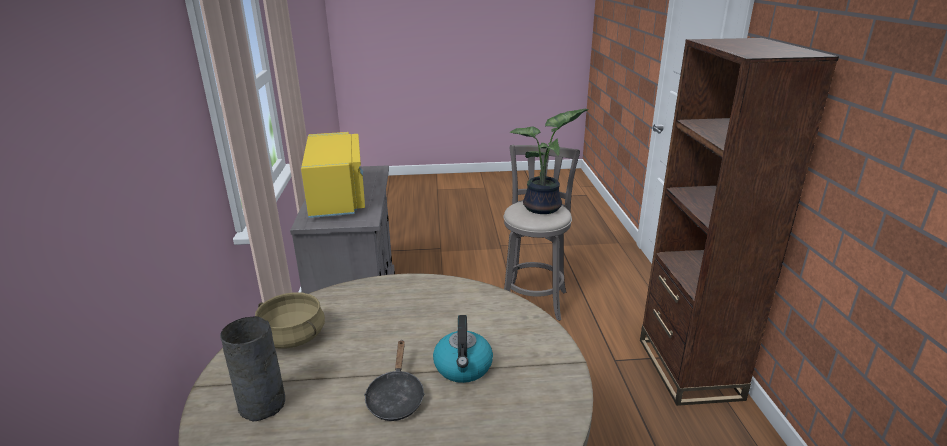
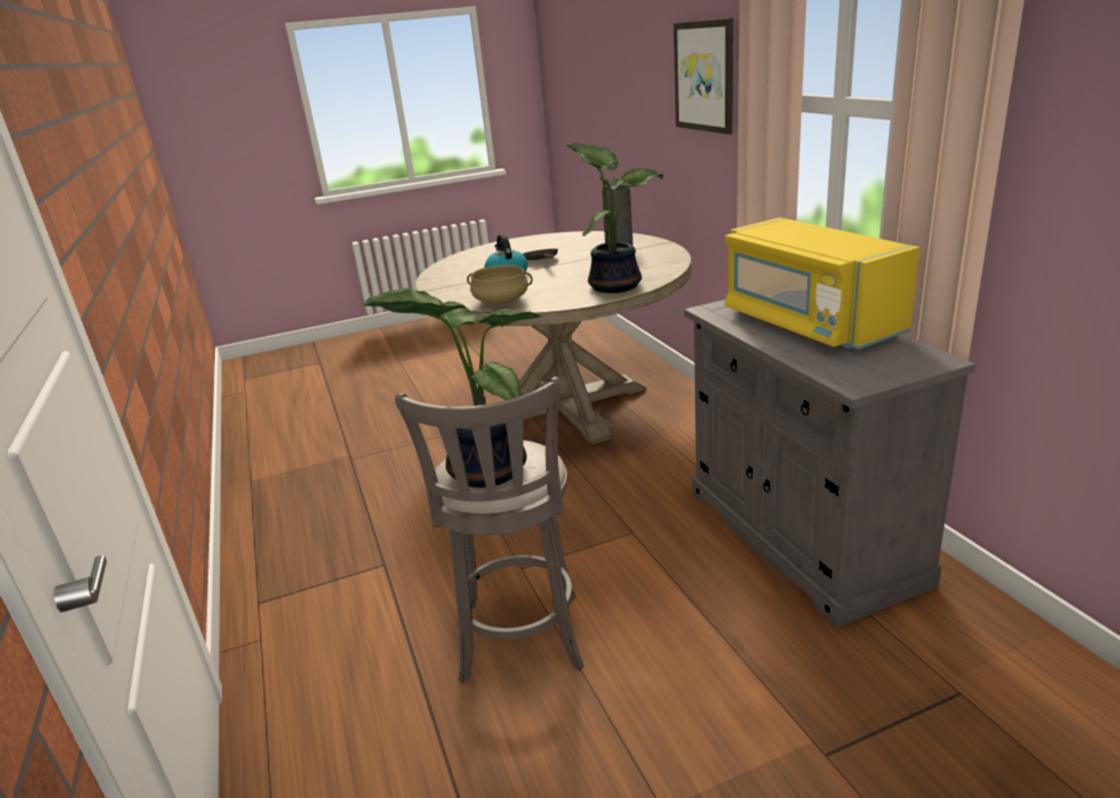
camera: 165 degrees right, 0 degrees up
(145, 138) = (705, 76): none -> picture
(292, 337) = (646, 261): beige cooking pot -> beige cooking pot (501, 301)
(372, 298) = (615, 285): none -> potted plant
(688, 368) = (280, 579): brown bookcase -> none

